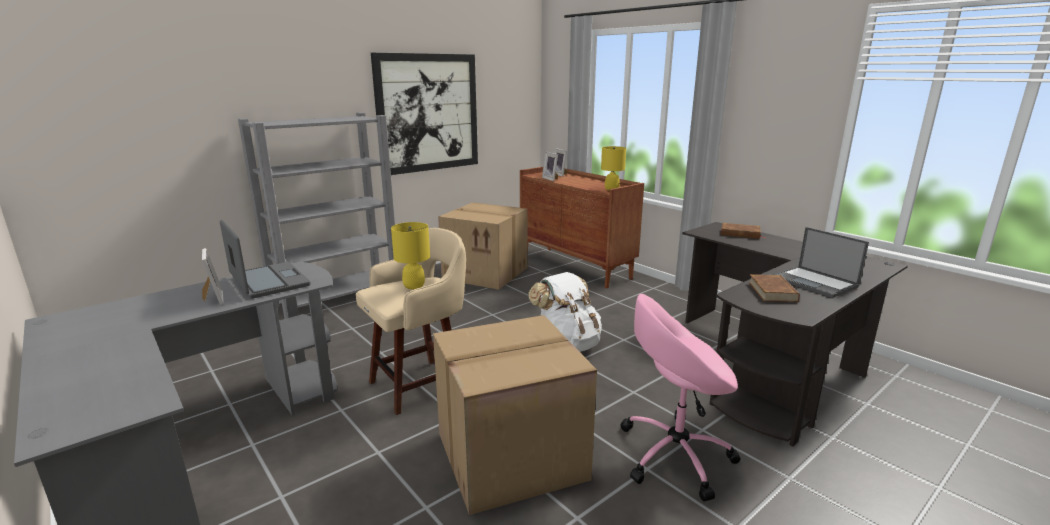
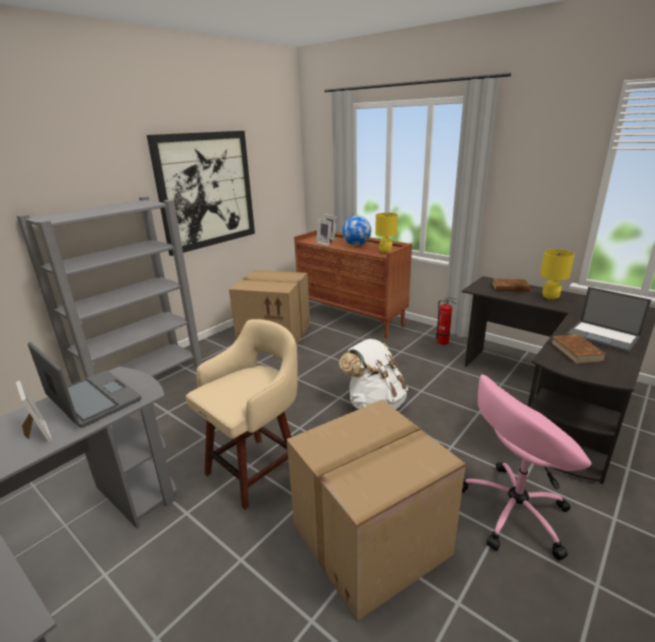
camera: 10 degrees left, 5 degrees up
(413, 287) = (245, 383): yellow table lamp -> yellow table lamp (550, 298)
(584, 182) = (356, 245): none -> globe
(672, 298) = (444, 342): none -> fire extinguisher

